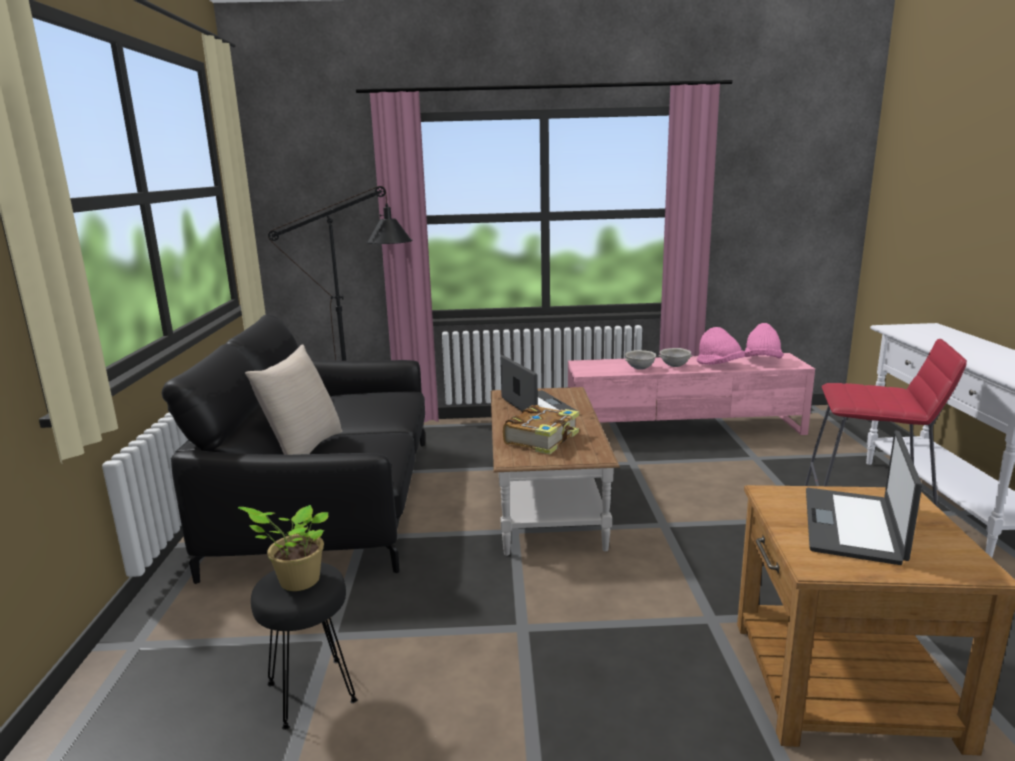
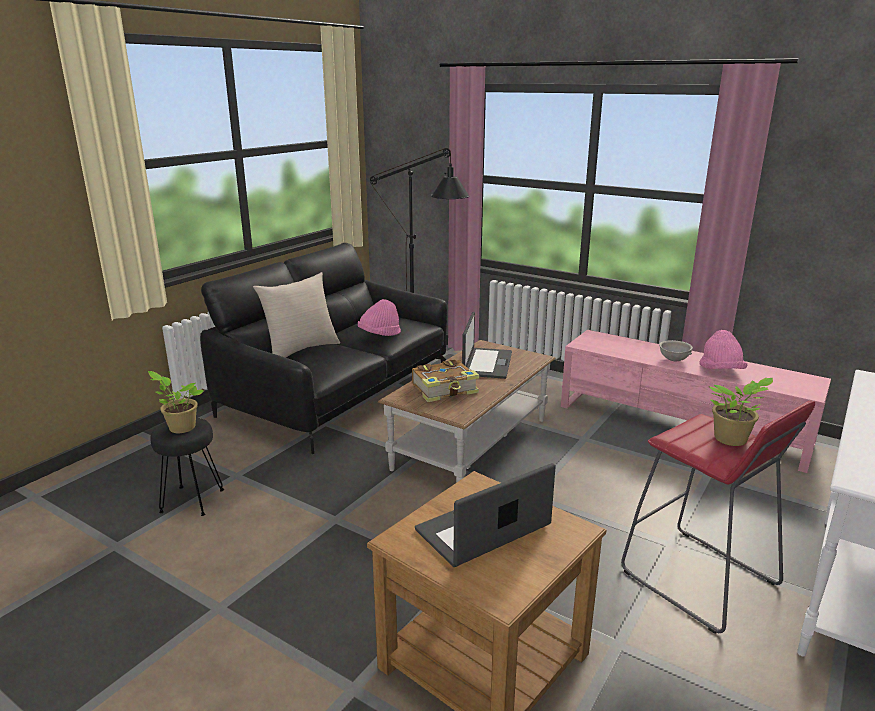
camera: 35 degrees right, 5 degrees up
(640, 369) = (636, 354): grey bowl -> none
(762, 361) = (777, 379): pink hat -> pink hat (379, 335)
(884, 392) = (732, 440): none -> potted plant

